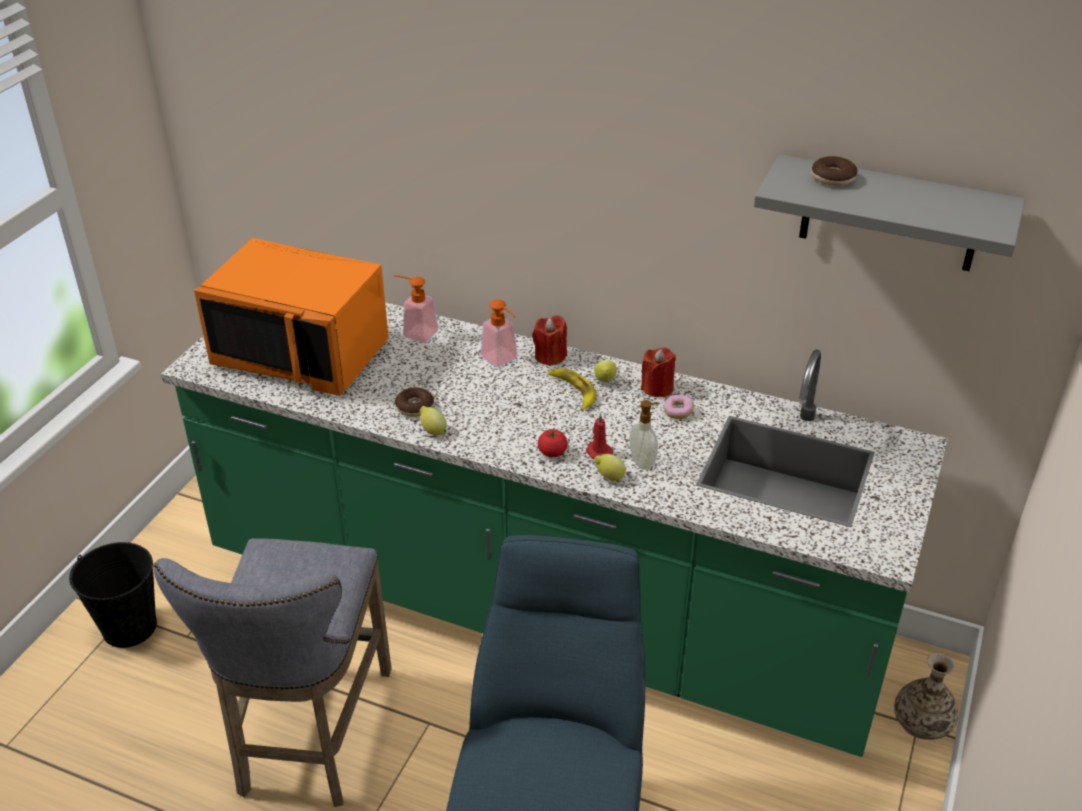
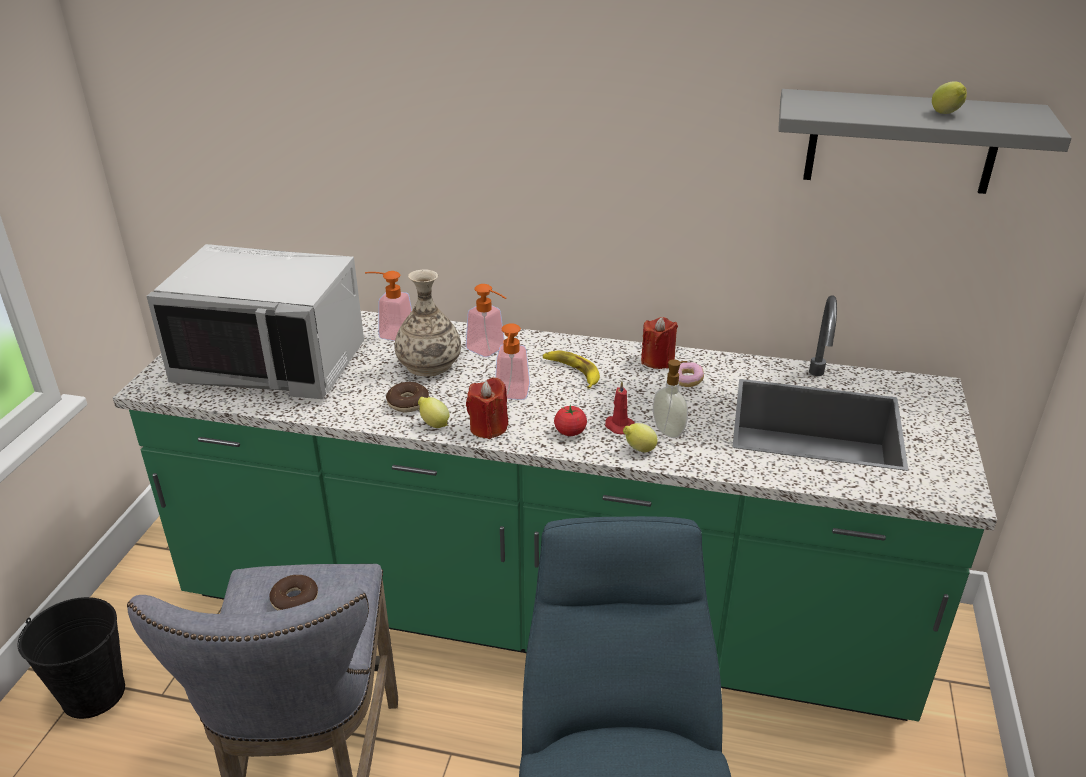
camera: 10 degrees left, 5 degrees down
(303, 353) = (272, 363): orange microwave -> grey microwave
(509, 410) = (511, 395): none -> soap dispenser
(550, 356) = (538, 342): red candle -> red candle (488, 428)
(605, 381) = (602, 360): lemon -> lemon (946, 114)
(833, 178) = (849, 101): donut -> donut (295, 600)
(922, 723) = (953, 677): vase -> vase (429, 365)

